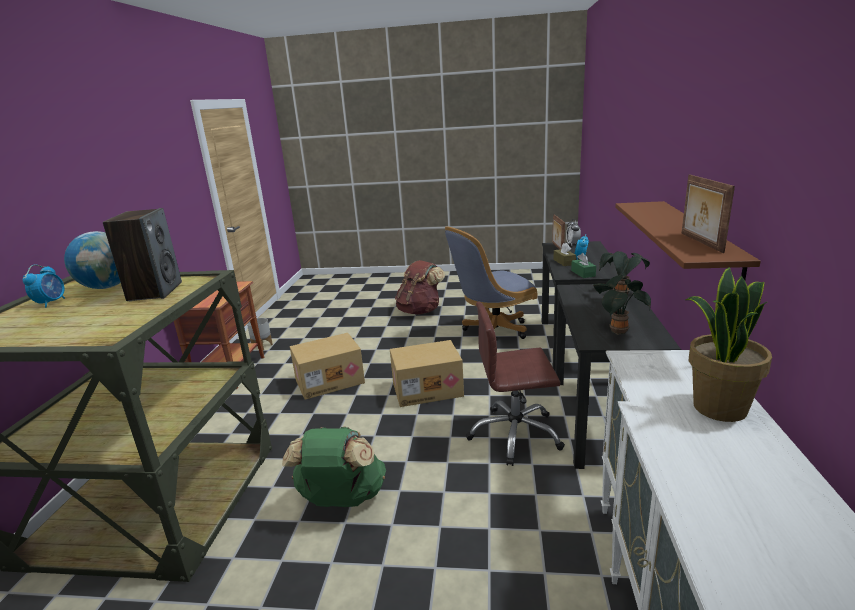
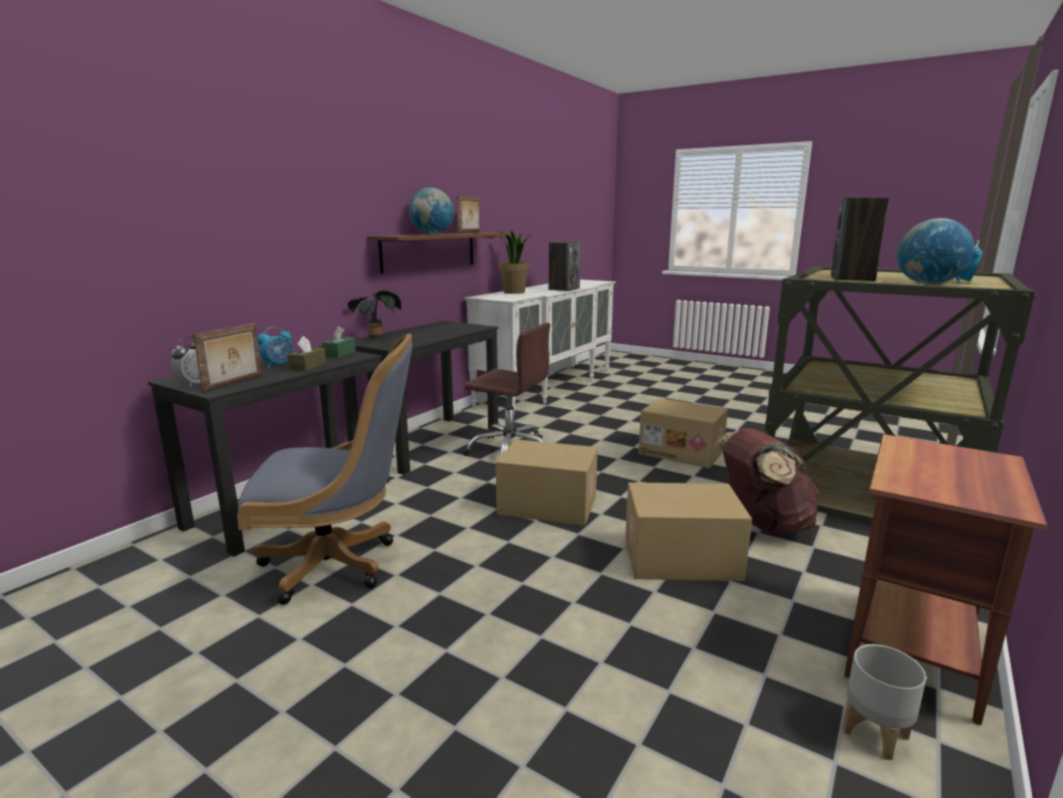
camera: 155 degrees left, 5 degrees down
(341, 499) = (682, 452): green backpack -> cardboard box
(420, 311) = (361, 712): brown backpack -> brown backpack (762, 524)
(617, 330) = (451, 328): potted plant -> none
(661, 219) = (432, 234): none -> globe
(696, 489) = (564, 289): none -> speaker

